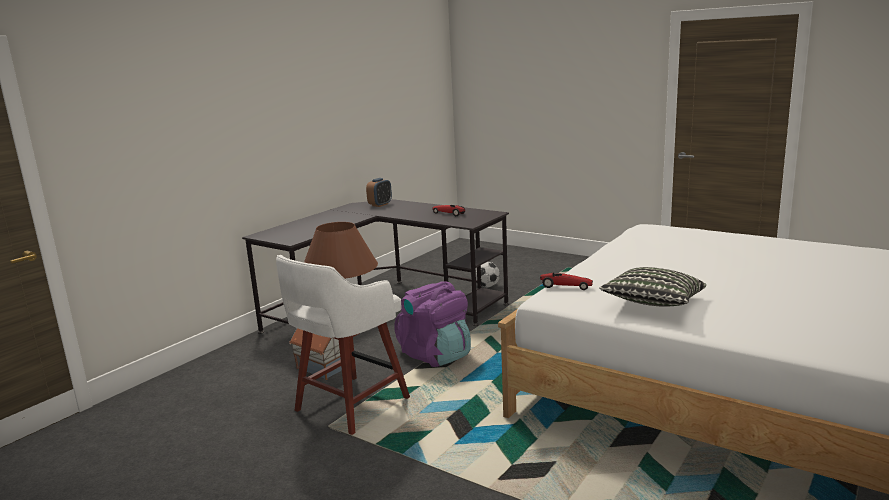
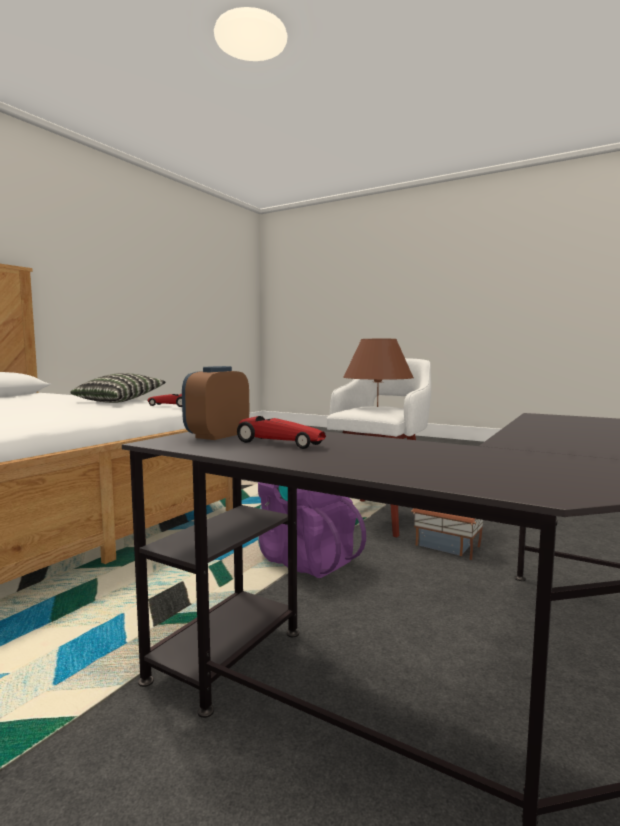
camera: 175 degrees right, 10 degrees down
(380, 205) = (548, 477): alarm clock -> alarm clock (217, 436)
(487, 286) = (155, 801): football -> none

